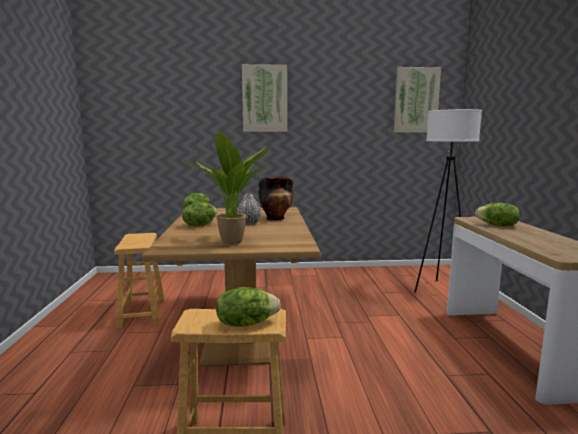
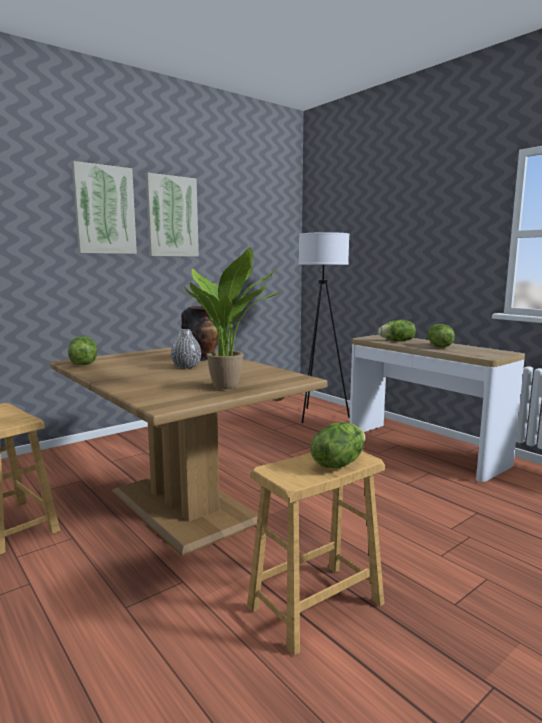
camera: 35 degrees left, 0 degrees up
(200, 225) = (131, 376): lettuce -> lettuce (438, 346)
(416, 100) = (264, 221): picture -> picture (172, 216)

